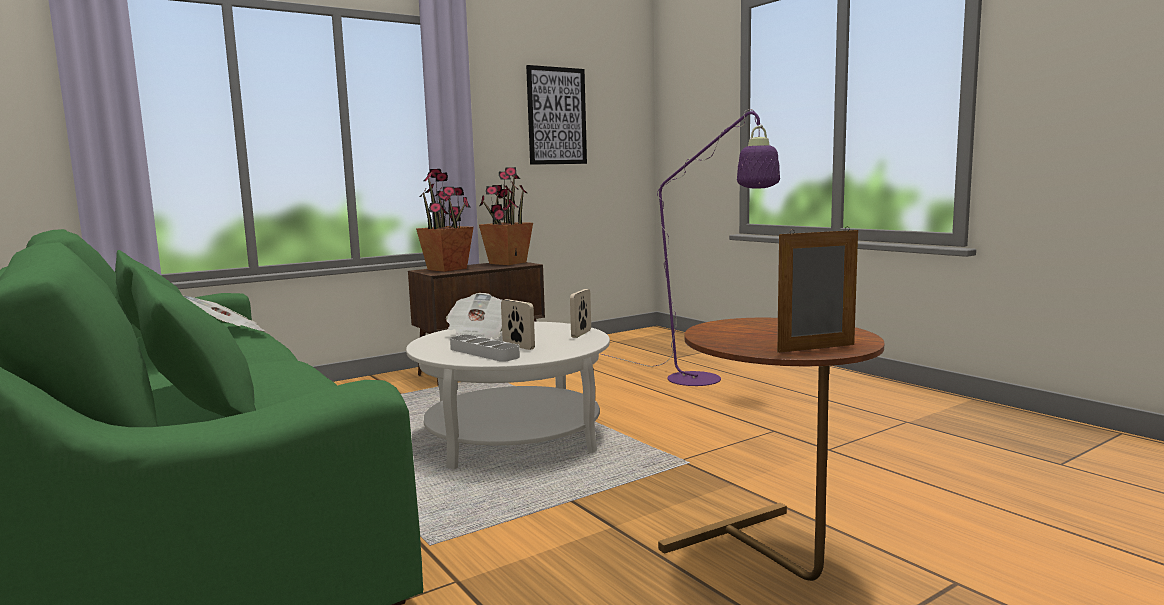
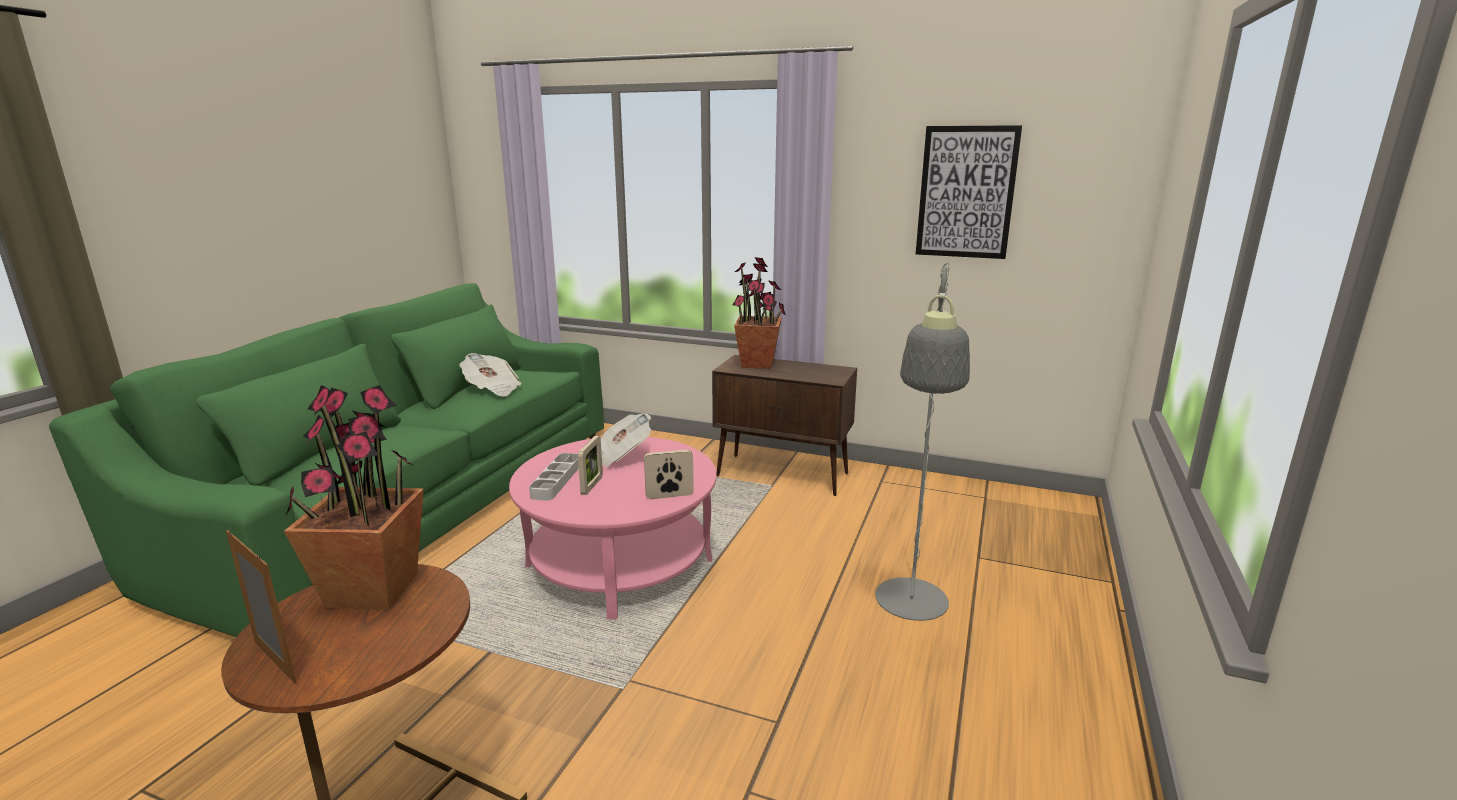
camera: 55 degrees right, 10 degrees up
(507, 263) = (829, 371): potted plant -> potted plant (373, 590)
(513, 437) = (619, 562): white coffee table -> pink coffee table
(705, 381) = (911, 610): purple floor lamp -> grey floor lamp

